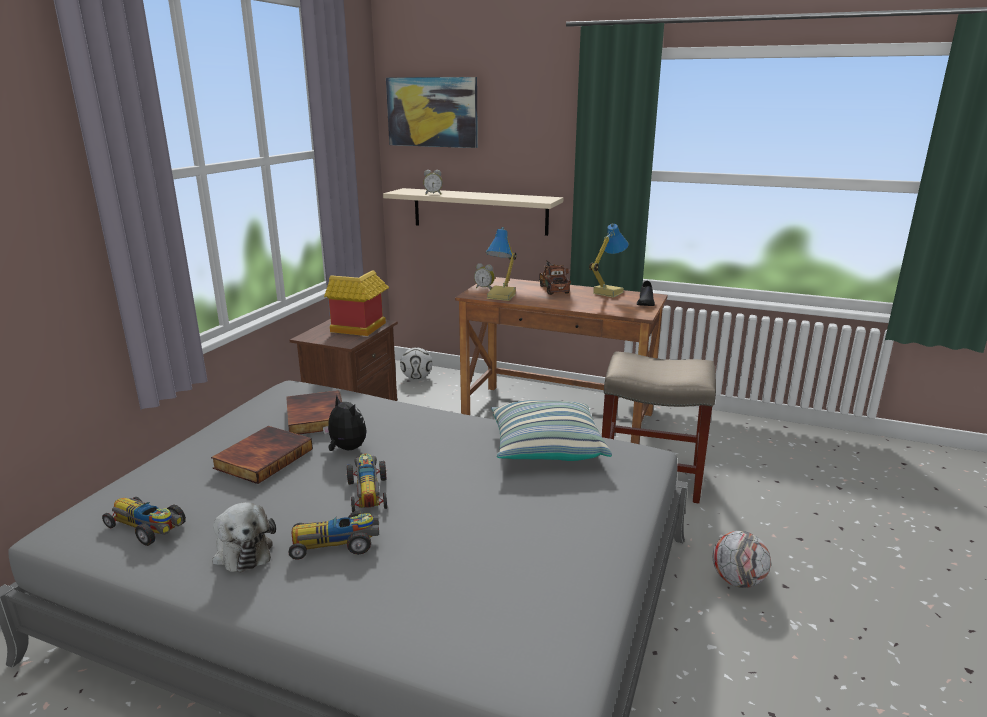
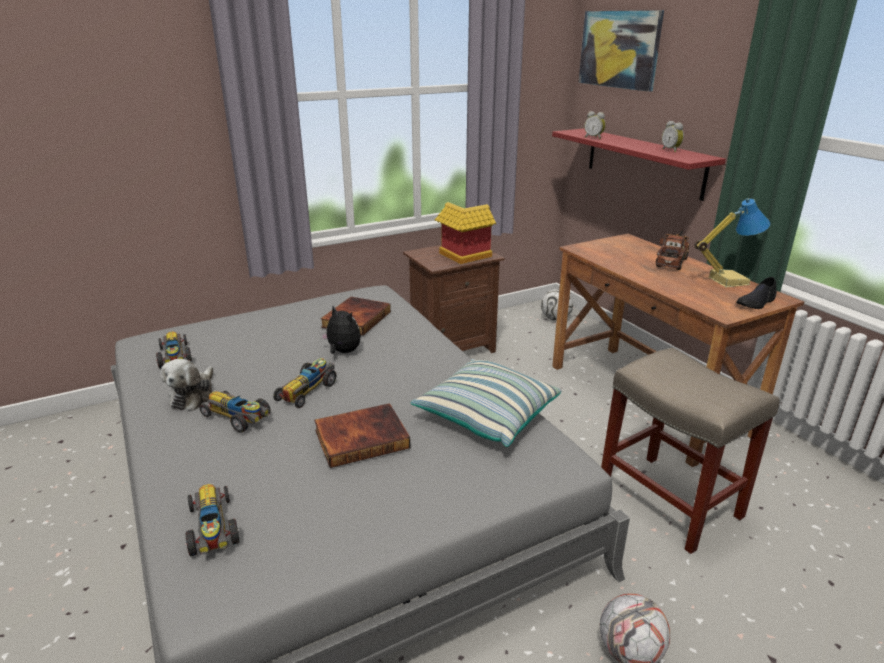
camera: 40 degrees right, 5 degrees up
(263, 457) = (286, 337): book -> book (362, 437)
(346, 449) = (342, 352): plush toy -> plush toy turned 45 degrees counterclockwise
(470, 637) = (213, 530): none -> toy car
(479, 211) = (644, 162): beige shelf -> red shelf
(485, 288) = (602, 244): alarm clock -> alarm clock (671, 150)
(502, 296) = (605, 256): table lamp -> none

